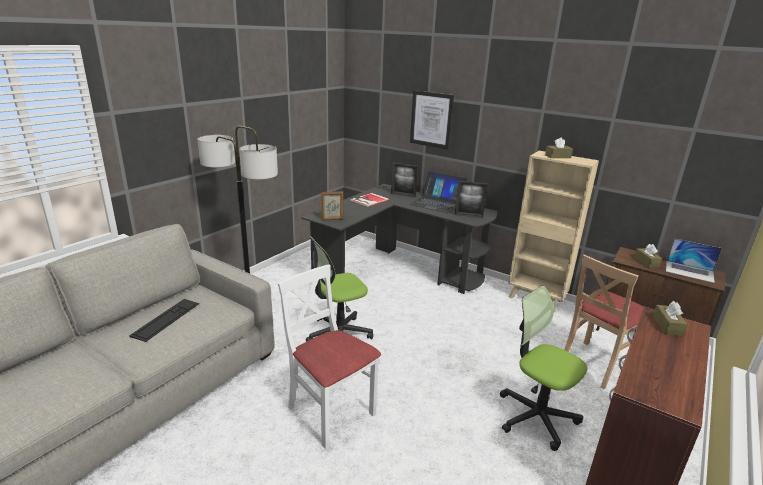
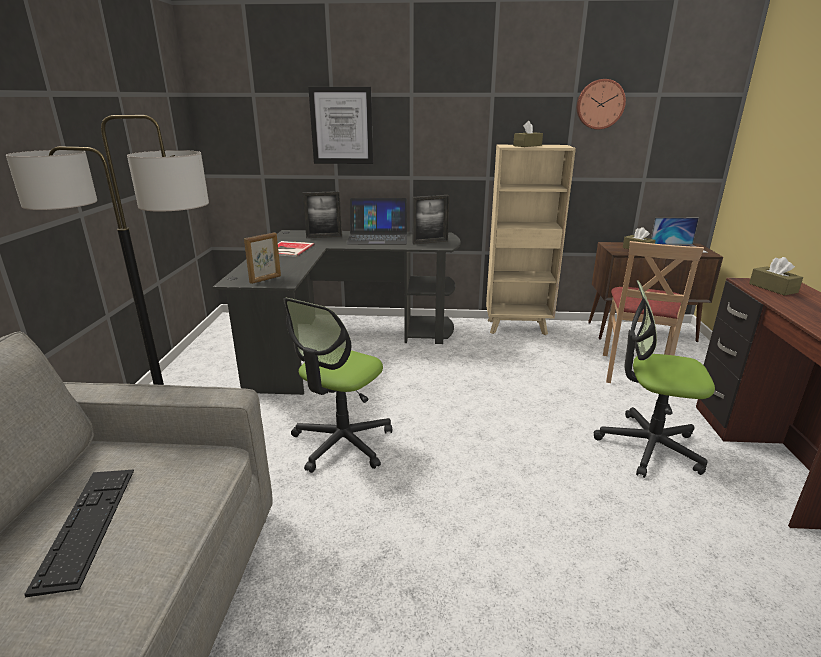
camera: 30 degrees left, 0 degrees up
(330, 412) = (435, 555): white chair -> none
(634, 131) = (600, 104): none -> wall clock

